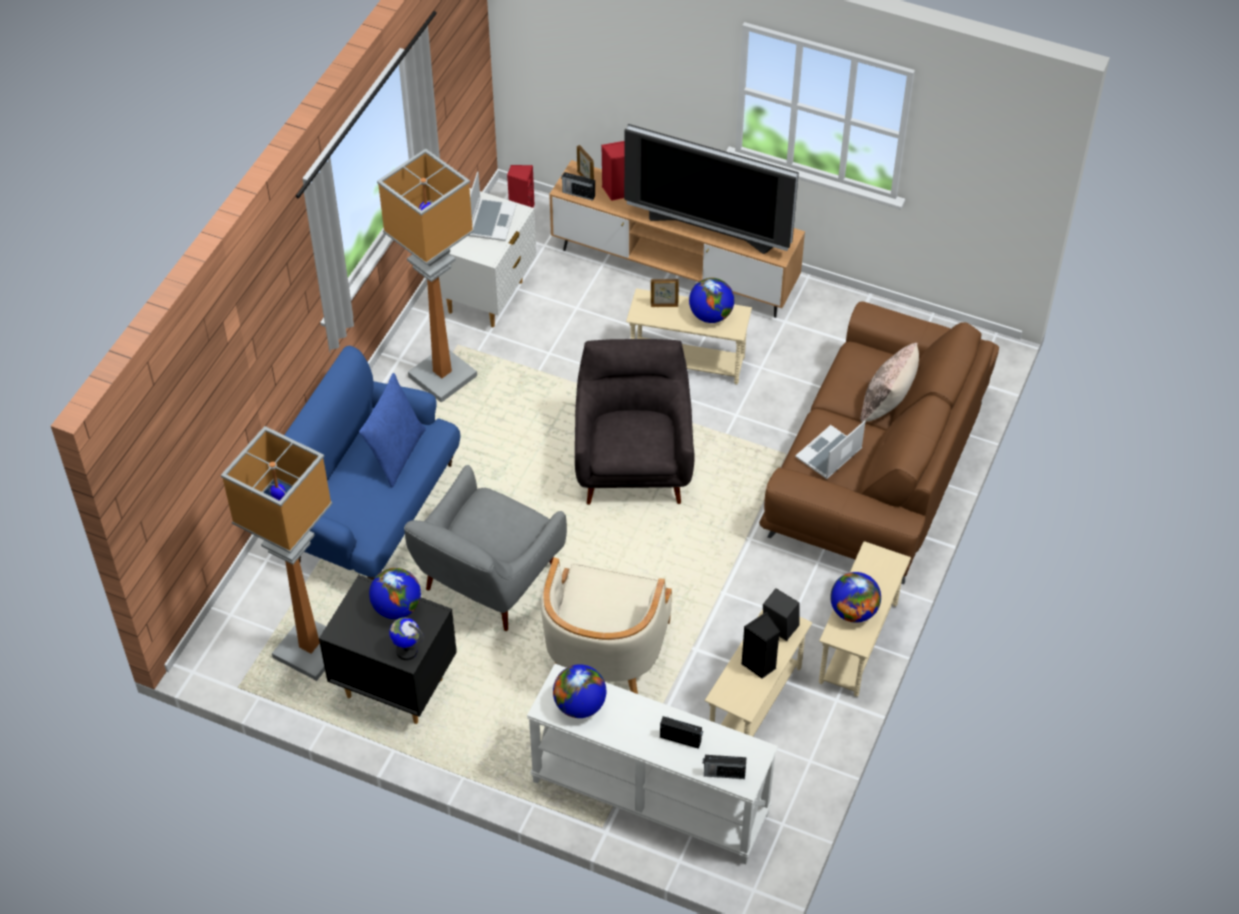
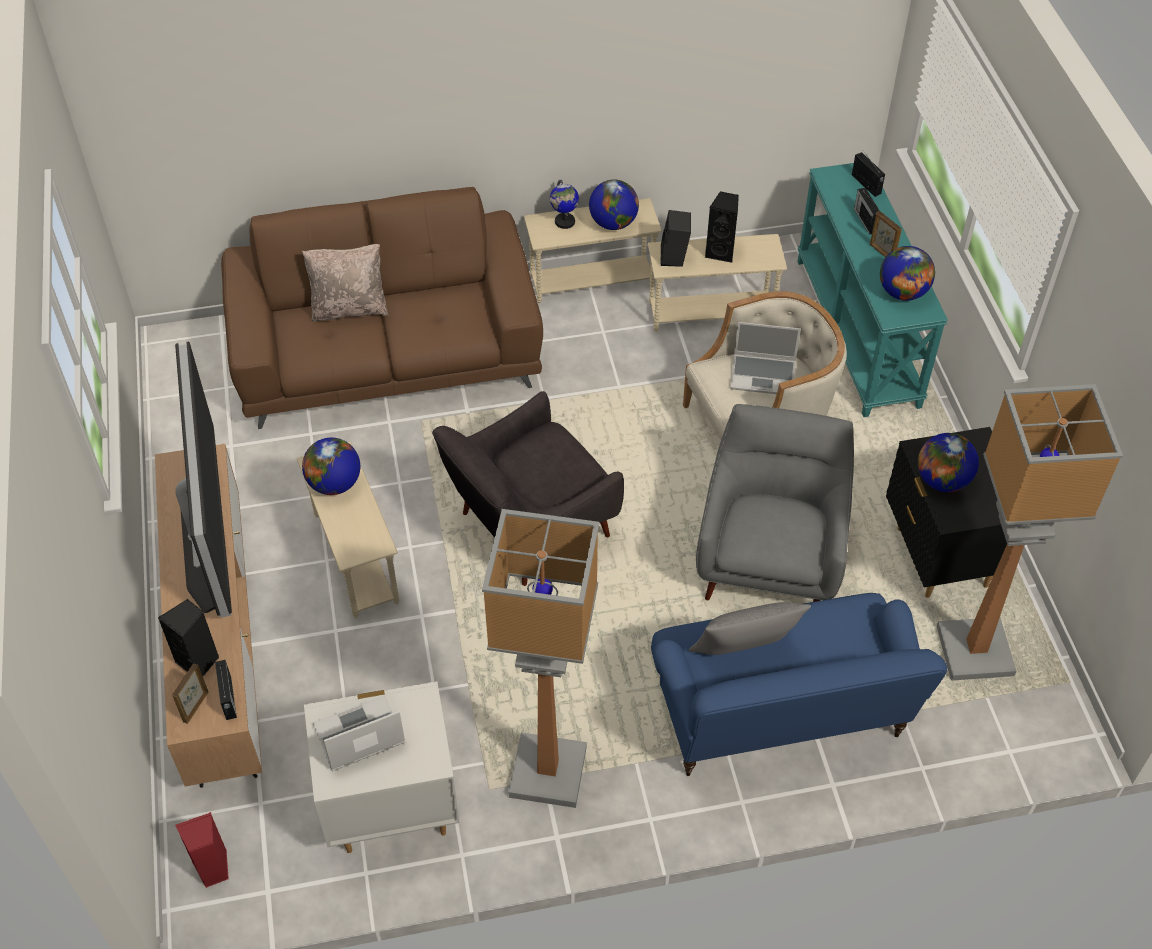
camera: 125 degrees left, 0 degrees up
(396, 454) = (744, 655): blue pillow -> grey pillow
(406, 651) = (974, 445): globe -> globe (564, 222)
(487, 583) = (769, 559): grey armchair -> grey armchair turned 75 degrees counterclockwise
(615, 191) = (199, 662): red speaker -> black speaker
(648, 798) = (858, 332): white console table -> turquoise console table
(664, 305) = (349, 531): picture frame -> picture frame (881, 252)
(829, 454) = (448, 319): laptop -> laptop (764, 375)

